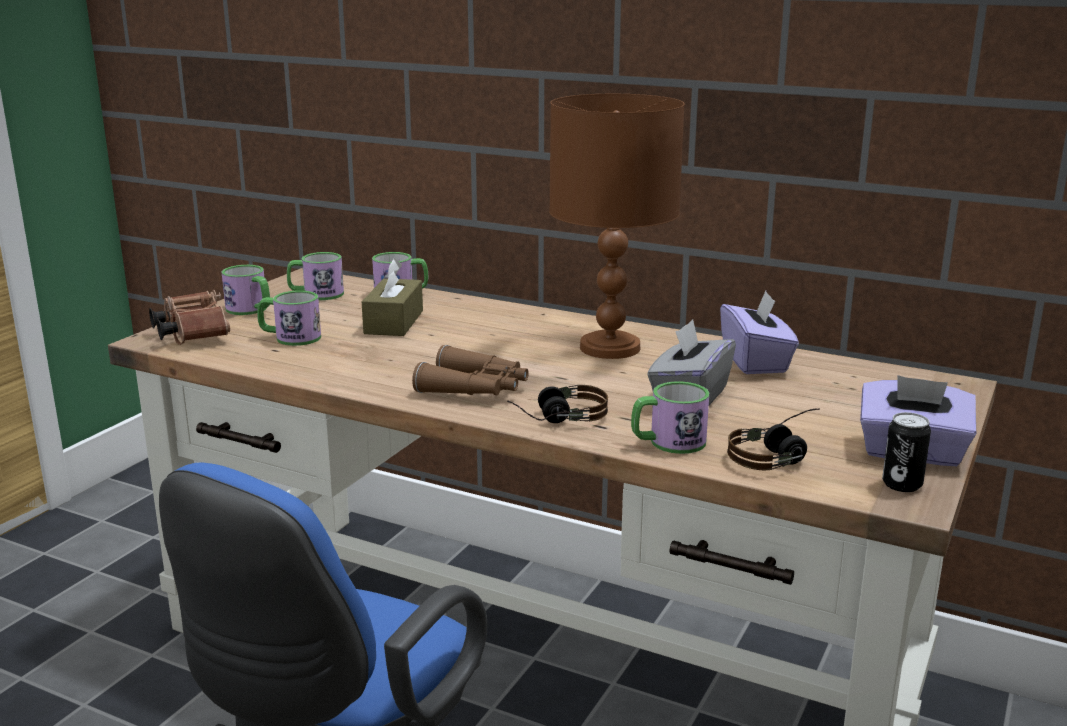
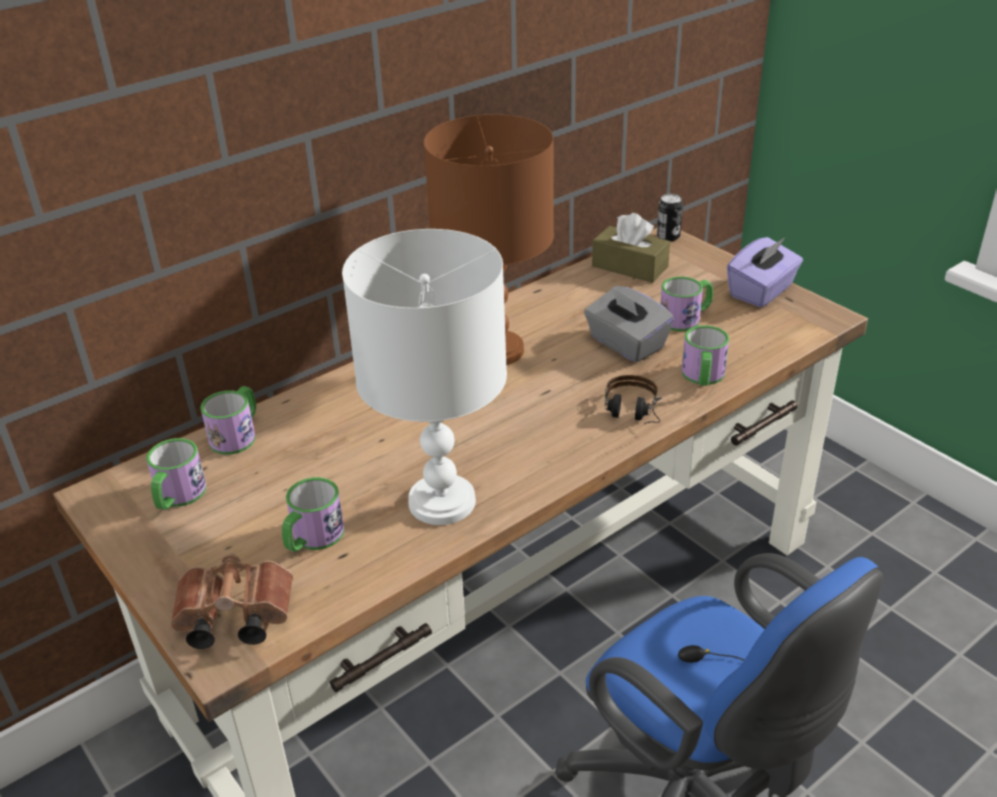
camera: 65 degrees left, 15 degrees up
(251, 310) = (186, 557): mug -> mug (686, 318)
(360, 367) = (440, 501): none -> white table lamp
(394, 322) = (326, 456): brown tissue box -> brown tissue box (629, 267)
(475, 388) = (542, 443): brown binoculars -> none
(756, 361) = (574, 295): purple tissue box -> none
(779, 455) = (744, 339): headphones -> none
(902, 484) = (805, 311): can -> can (668, 237)

